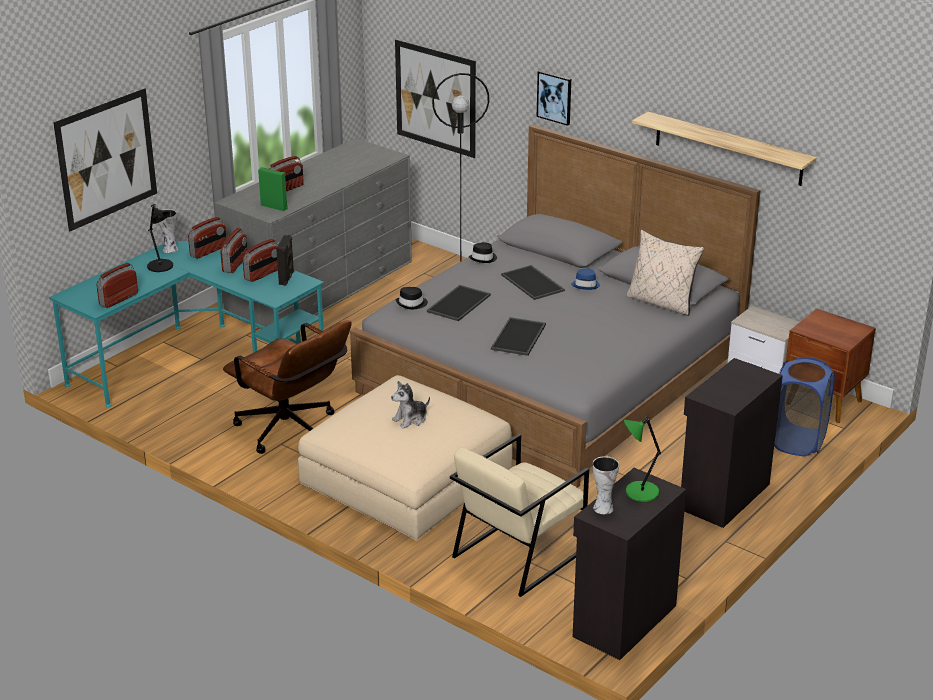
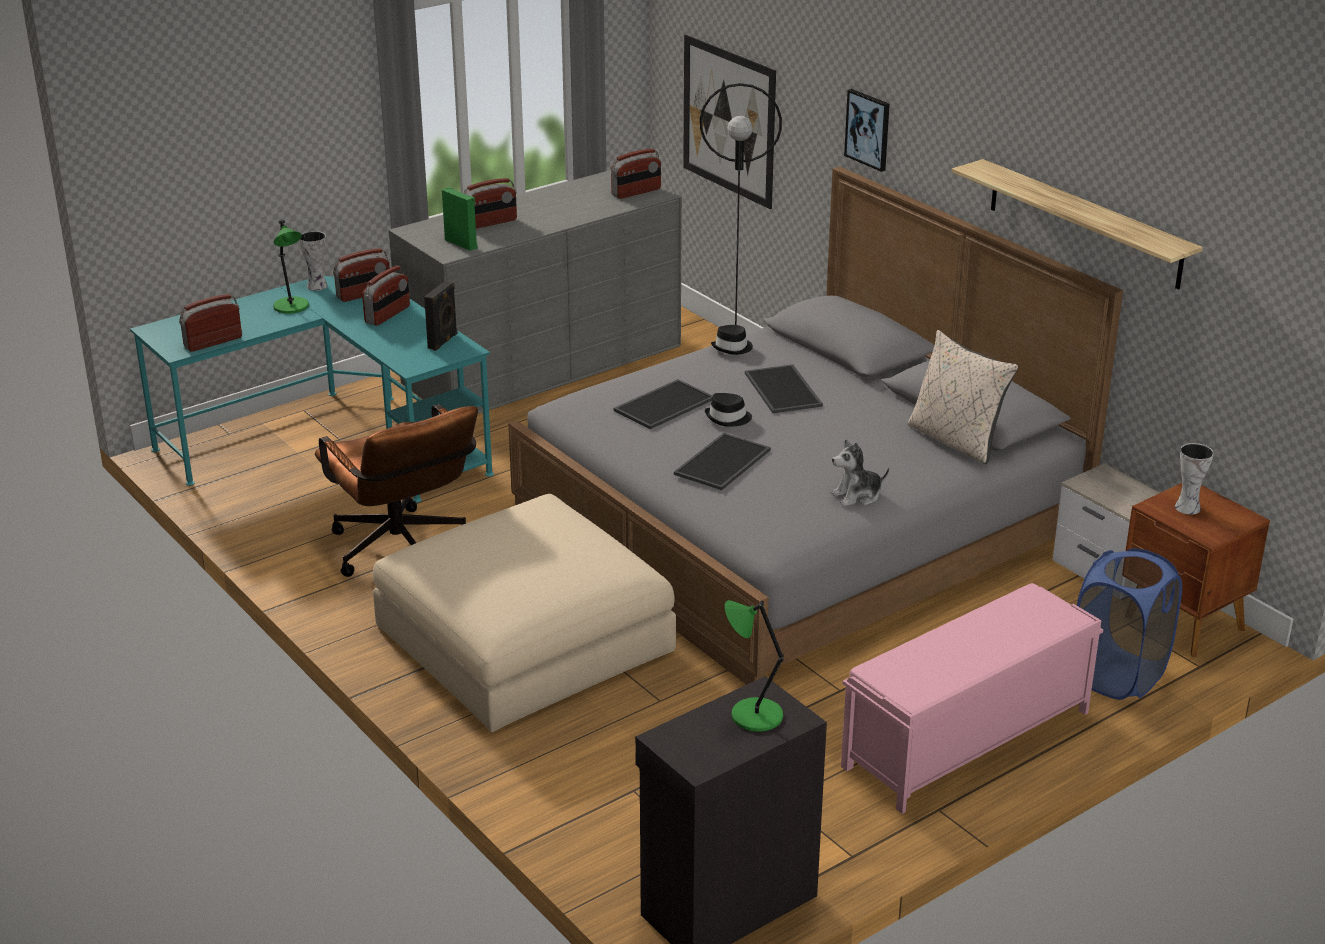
camera: 15 degrees right, 0 degrees up
(106, 159) = (227, 152): picture -> none
(161, 267) = (292, 307): black table lamp -> green table lamp
(263, 274) = (415, 332): radio -> radio (636, 192)
(410, 419) = (526, 558): plush toy -> plush toy (857, 496)
(412, 304) = (600, 397): black hat -> black hat (728, 418)
(518, 553) = (623, 775): beige armchair -> none
(586, 285) = (857, 402): blue hat -> none
(602, 507) = (685, 729): vase -> vase (1187, 507)
(722, 496) = (965, 740): black cabinet -> pink bench

